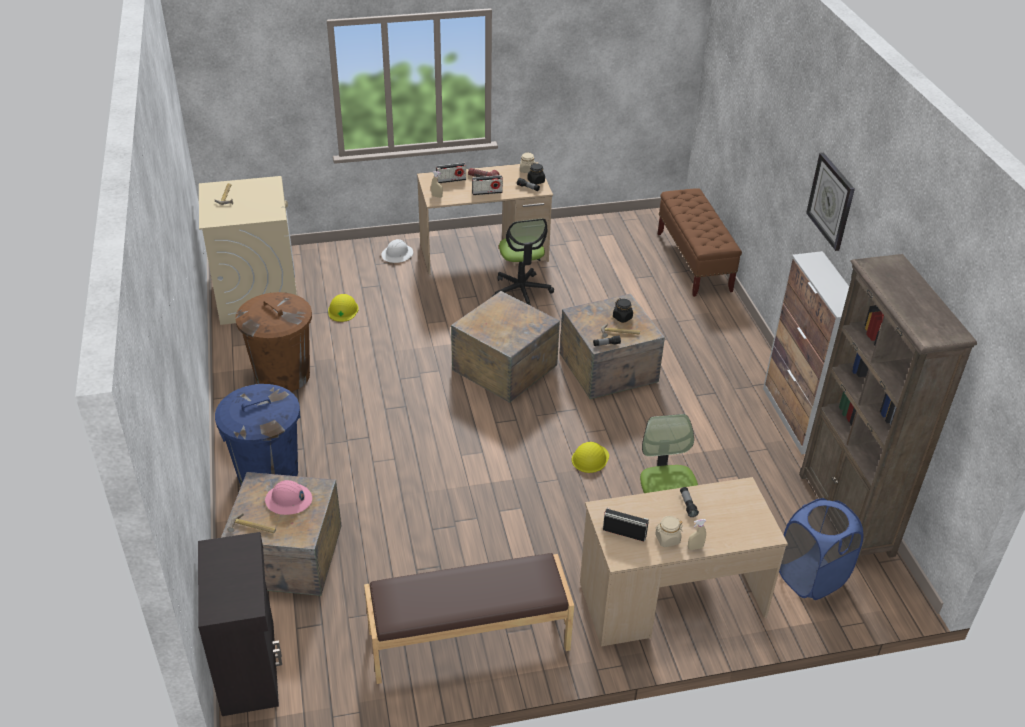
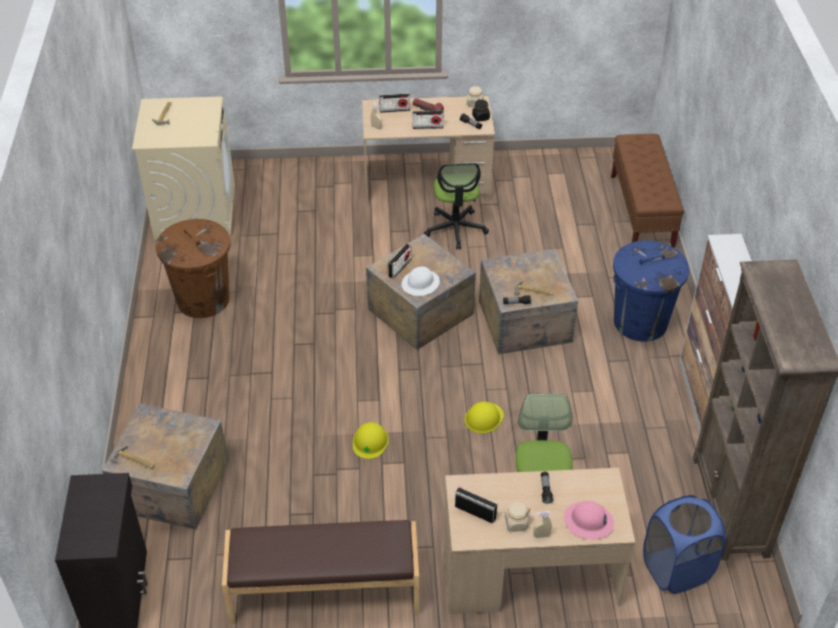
camera: 10 degrees right, 5 degrees up
(267, 474) = (169, 400): blue trash can -> blue trash can (640, 322)
(288, 500) = (172, 437): pink hard hat -> pink hard hat (588, 521)
(343, 310) = (274, 234): yellow hard hat -> yellow hard hat (370, 441)
(397, 254) = (340, 178): white hard hat -> white hard hat (420, 284)
(484, 323) = (399, 268): none -> radio
(622, 317) = (540, 275): black jar -> none
(831, 201) = (752, 184): wall clock -> none

